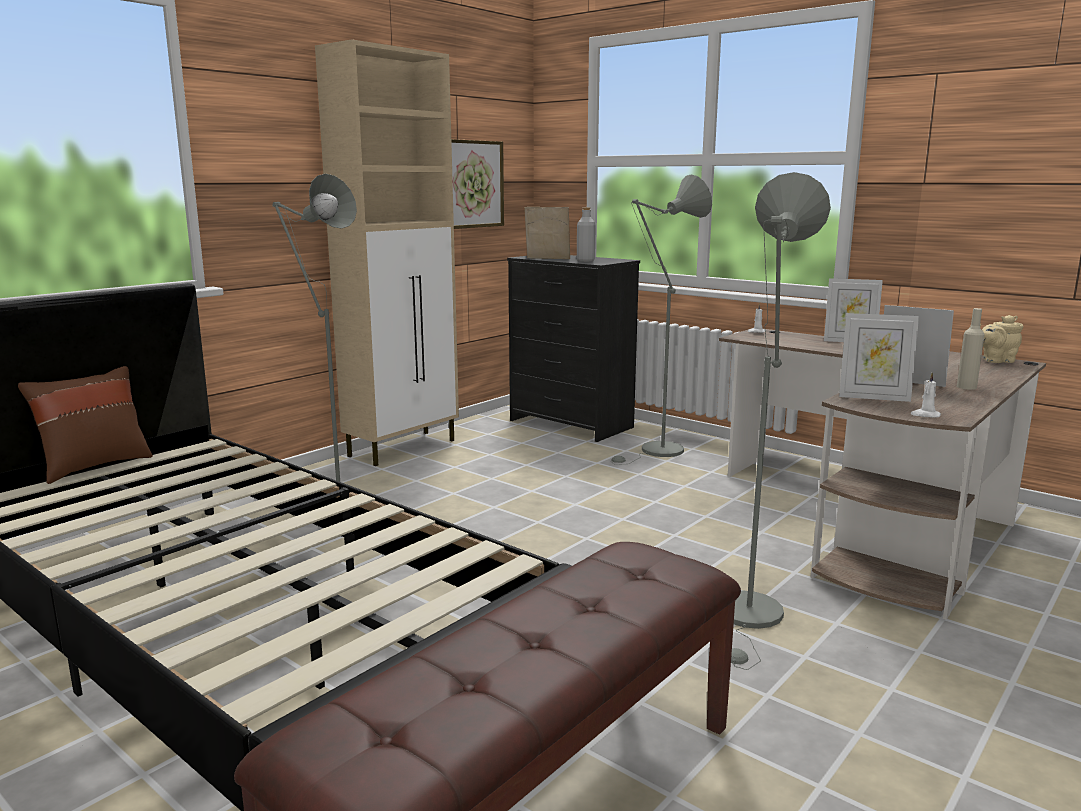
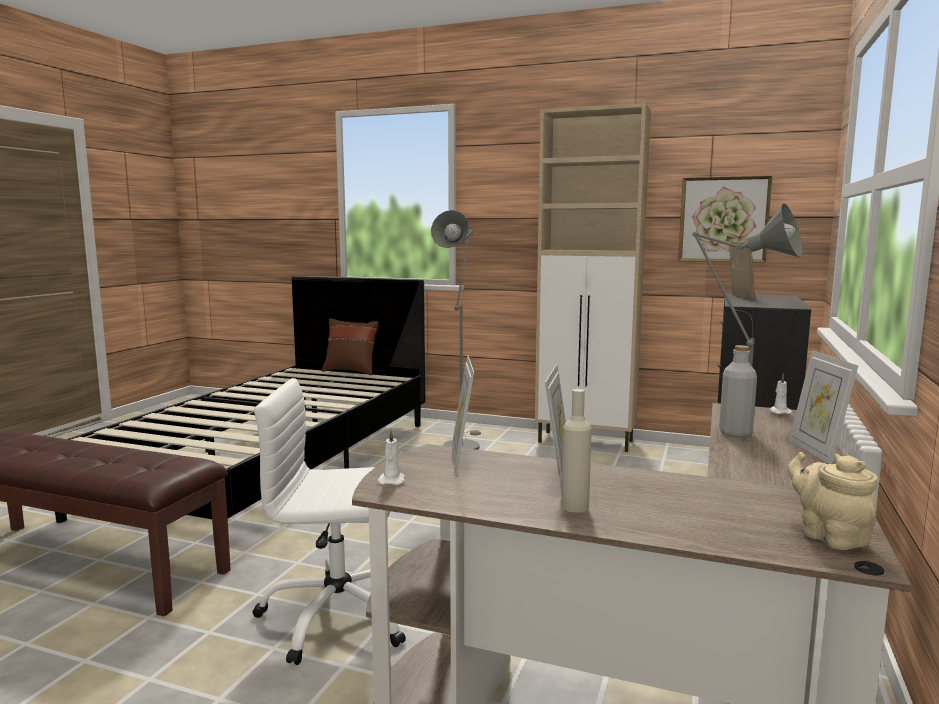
camera: 70 degrees right, 5 degrees down
(585, 260) = (752, 302): grey bottle -> grey bottle (735, 433)
(750, 618) = (338, 616): grey floor lamp -> white office chair

